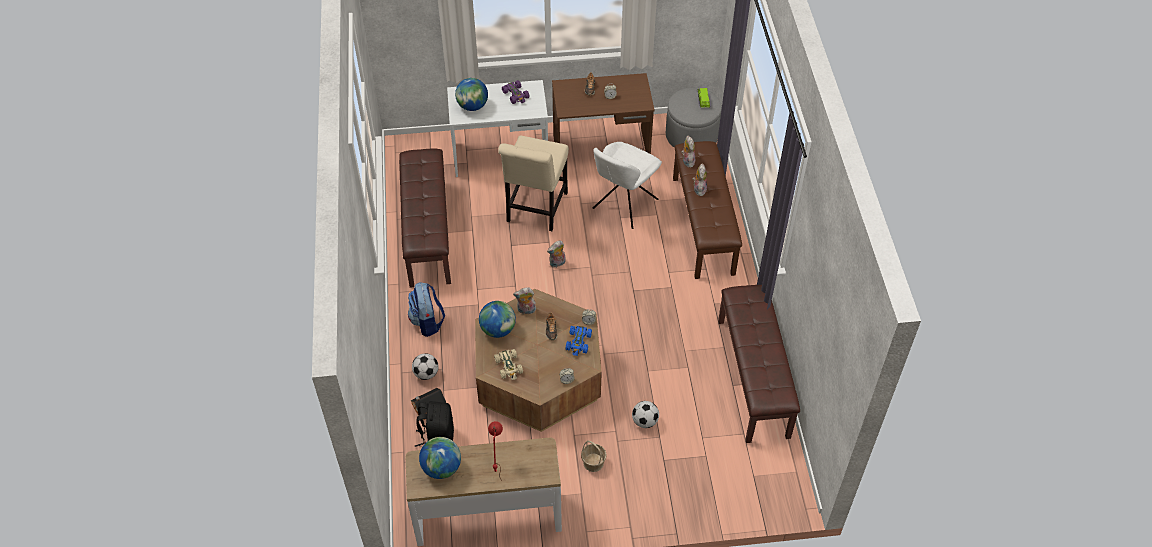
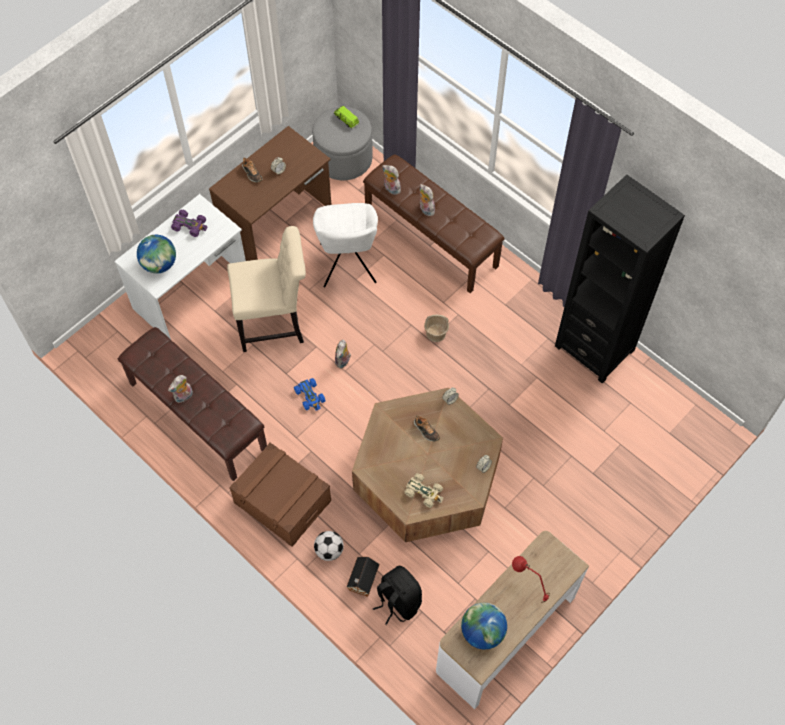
camera: 40 degrees left, 10 degrees up
(427, 322) = (283, 501): backpack -> brown storage box
(498, 329) = (381, 465): globe -> none
(526, 310) = (388, 429): plush toy -> plush toy (184, 397)
(535, 210) = (275, 324): beige chair -> beige chair turned 75 degrees counterclockwise
(578, 342) = (460, 425): blue toy car -> blue toy car (310, 396)
(593, 462) = (542, 519): basket -> basket (435, 333)
(645, 421) = (548, 451): football -> none
(754, 377) = (594, 348): brown bench -> black bookcase

